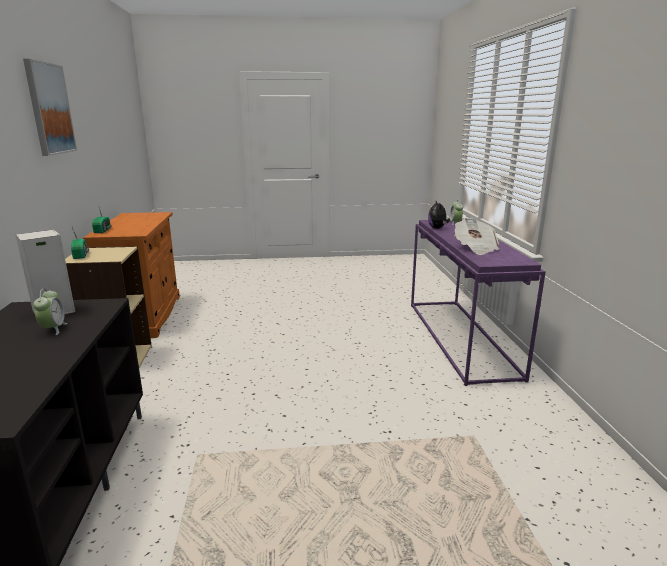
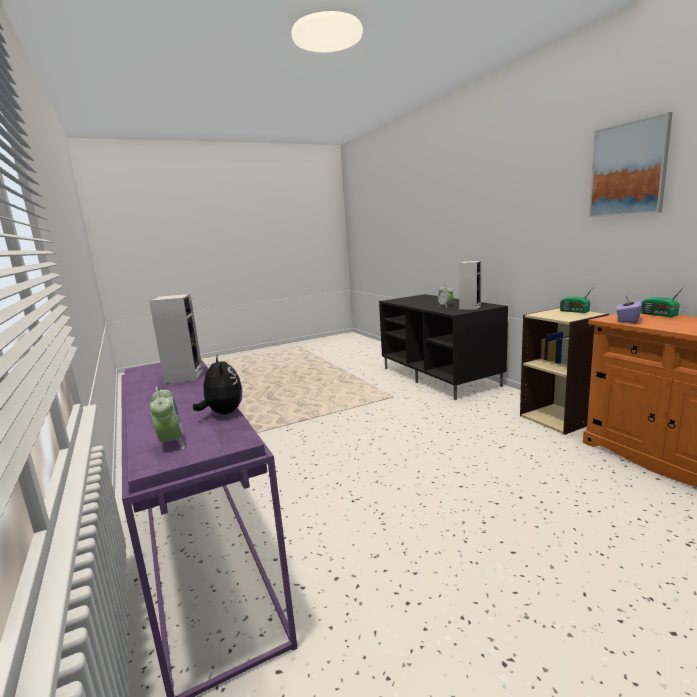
camera: 160 degrees right, 5 degrees down
(136, 230) = (627, 320): none -> purple tissue box
(475, 248) = (183, 376): newspaper -> speaker

